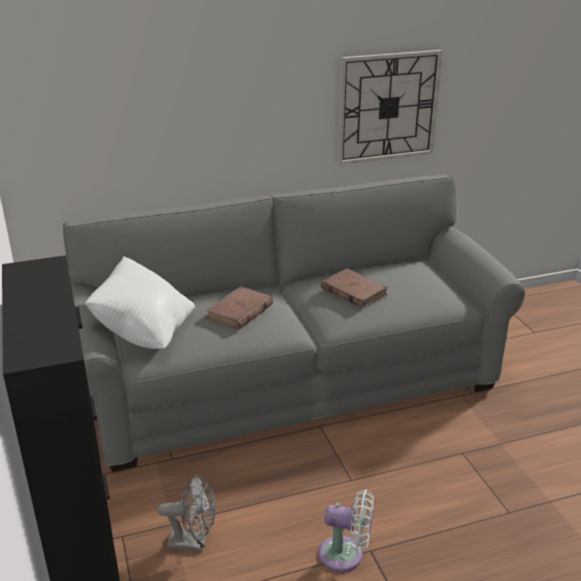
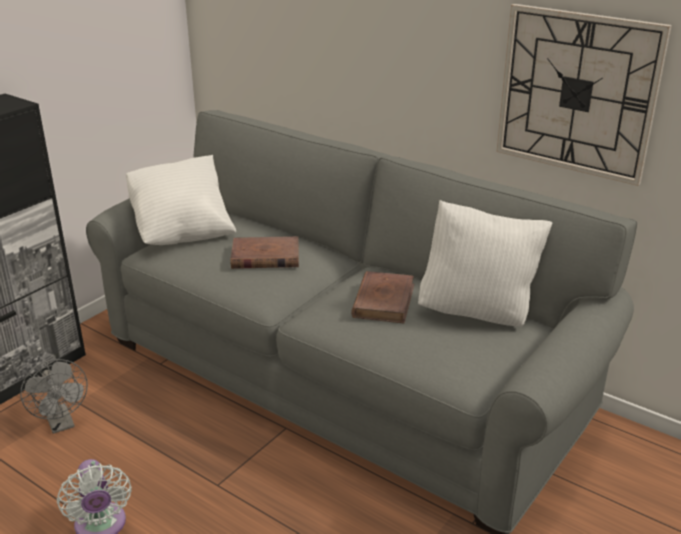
camera: 55 degrees right, 0 degrees up
(399, 270) = (478, 313): none -> white pillow

